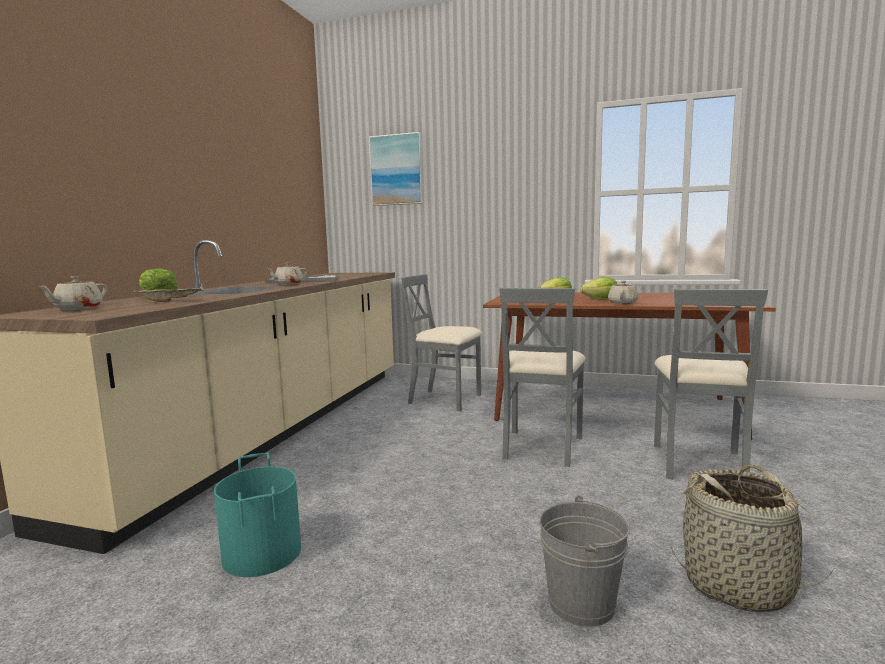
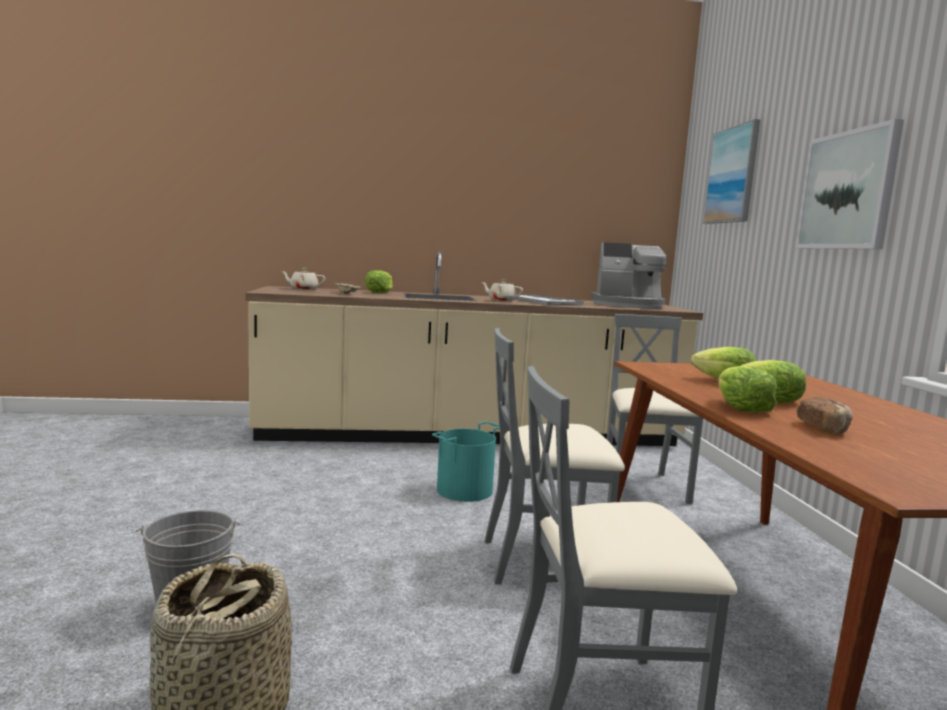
camera: 65 degrees right, 0 degrees up
(263, 553) = (260, 476): turquoise bucket -> turquoise bucket (465, 490)
(339, 275) = (628, 305): none -> coffee machine
(516, 185) = (847, 191): none -> picture
(622, 303) = (740, 408): beige teapot -> lettuce
(659, 301) = (823, 428): none -> bread

